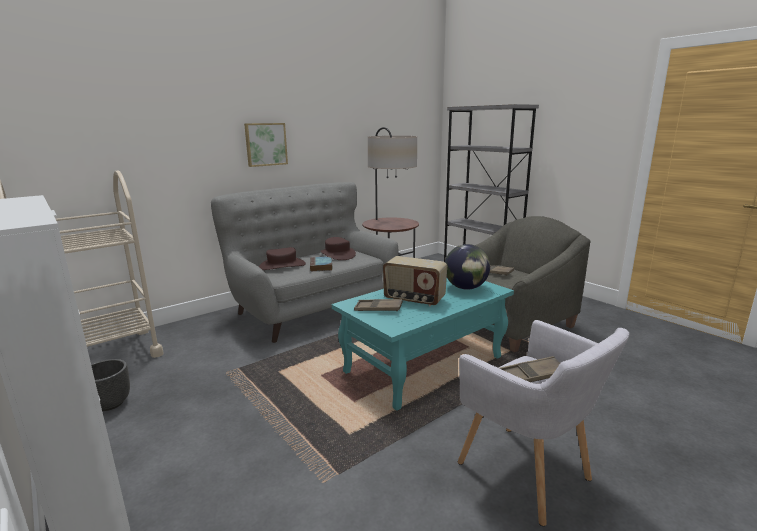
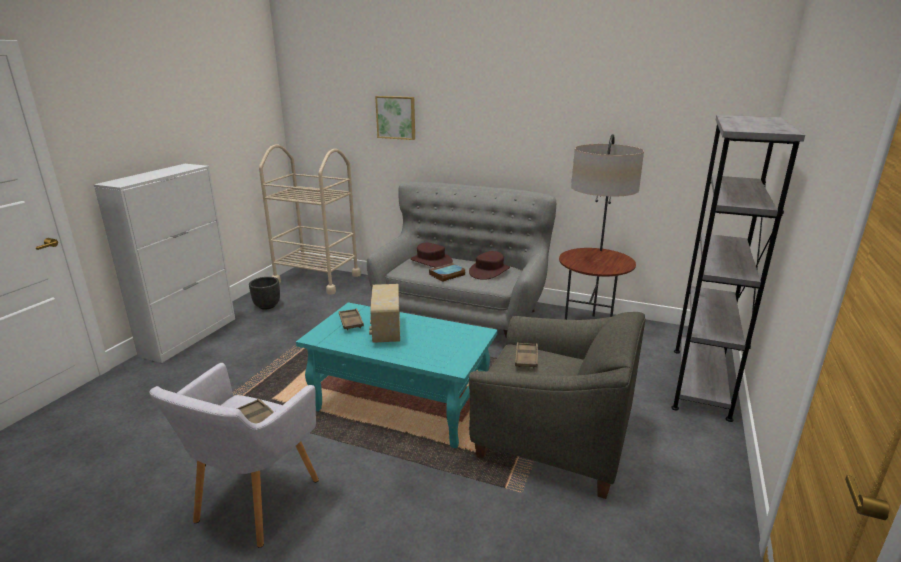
camera: 60 degrees right, 5 degrees up
(265, 144) = (474, 139): picture -> picture (396, 117)
(466, 288) = (443, 349): globe -> none

